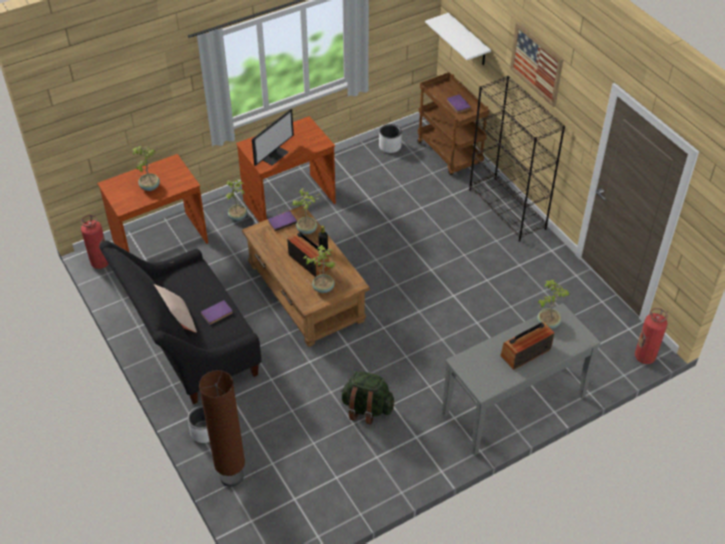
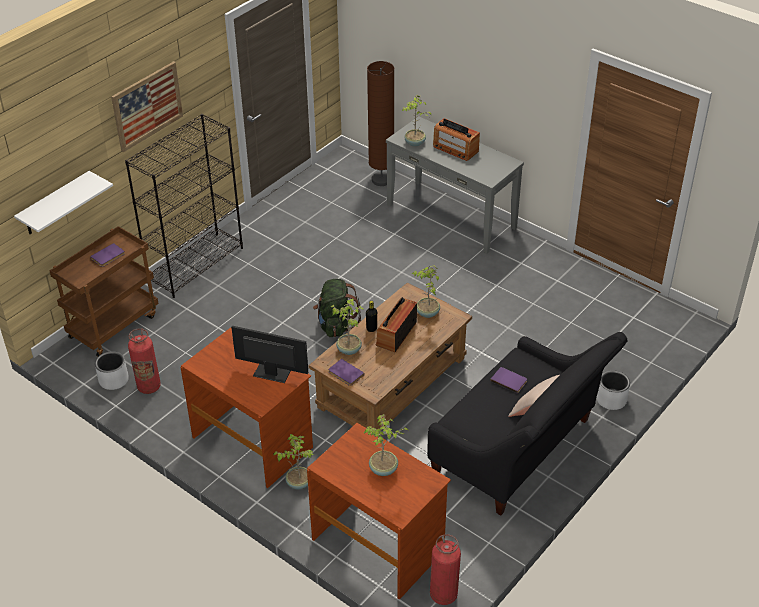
camera: 110 degrees left, 5 degrees down
(231, 476) = (643, 364): brown floor lamp -> brown floor lamp (381, 180)
(366, 409) = (511, 299): green backpack -> green backpack (336, 325)
(644, 357) = (355, 157): fire extinguisher -> fire extinguisher (149, 387)

